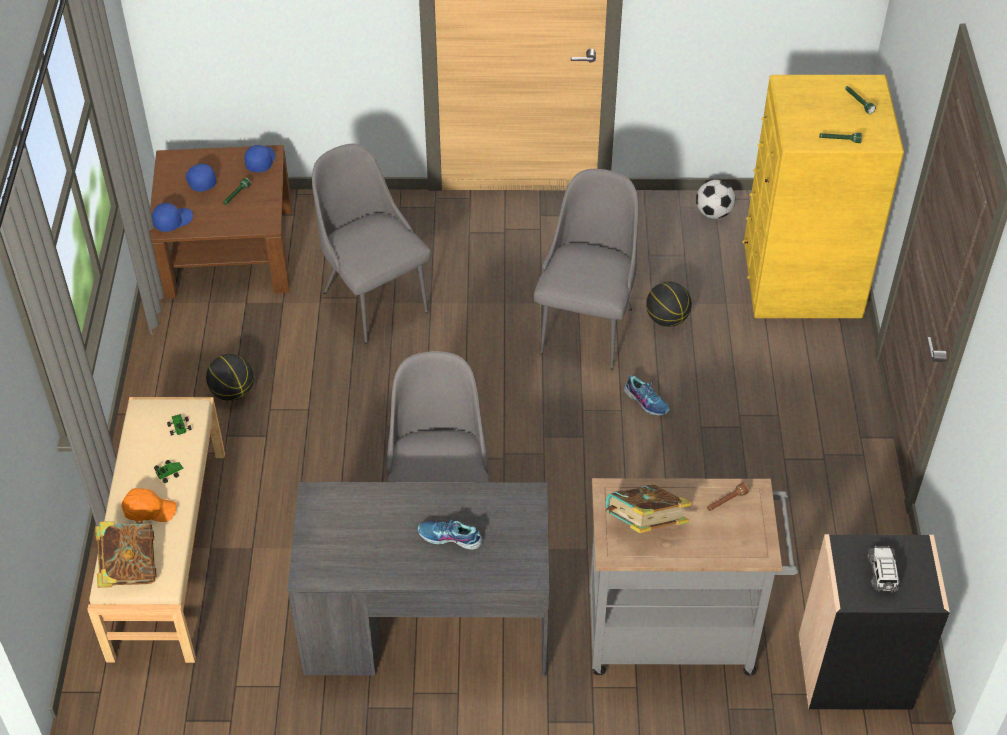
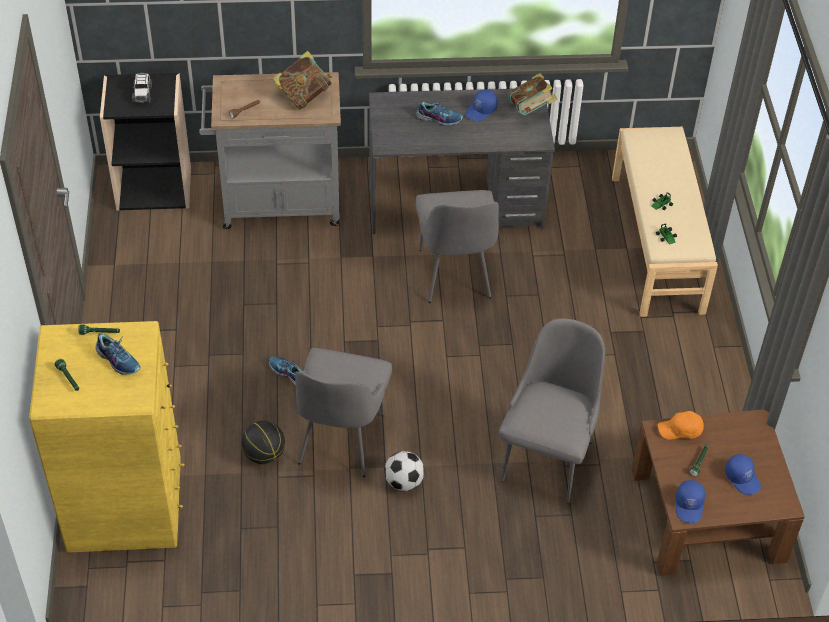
camera: 175 degrees right, 0 degrees up
(129, 568) = (663, 143): book -> book (531, 110)
(149, 510) = (664, 178): orange cap -> orange cap (680, 430)
(173, 220) = (751, 430): blue cap -> blue cap (481, 111)
(233, 392) = (651, 368): basketball -> none
(374, 302) = (547, 461): grey chair -> grey chair turned 120 degrees counterclockwise
(713, 213) = (204, 584): football -> football (404, 482)
(814, 116) = (118, 360): none -> shoe

